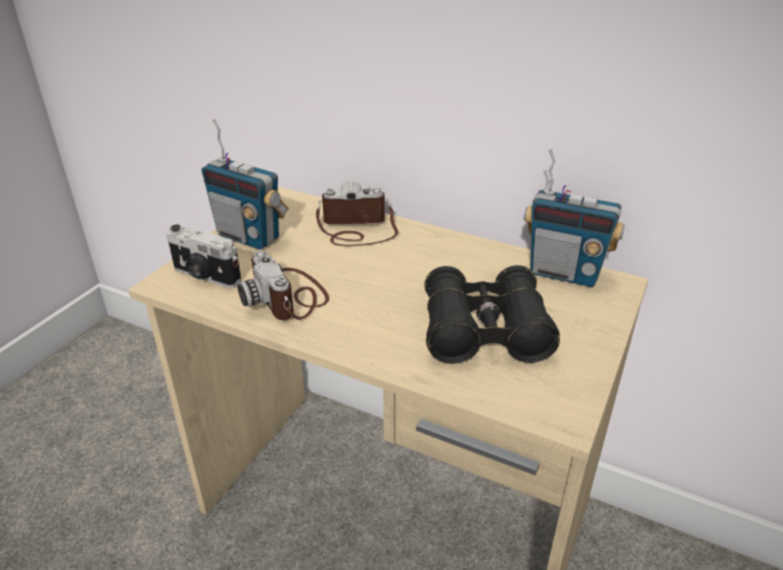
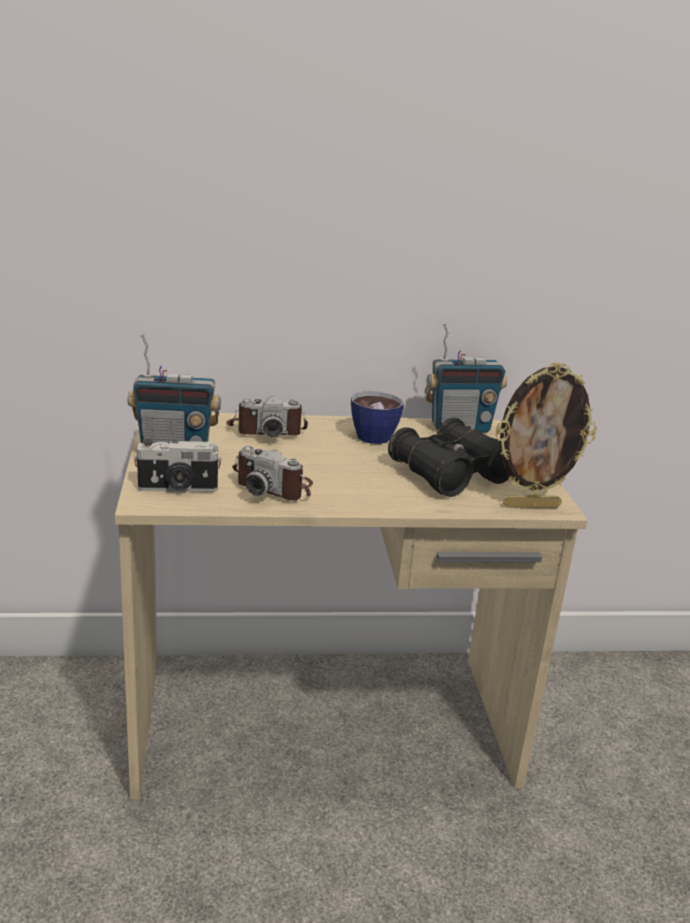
camera: 35 degrees left, 10 degrees down
(356, 229) = (266, 430): camera -> camera turned 150 degrees counterclockwise
(459, 260) = (377, 434): none -> cup
(534, 406) = (531, 505): none -> picture frame

